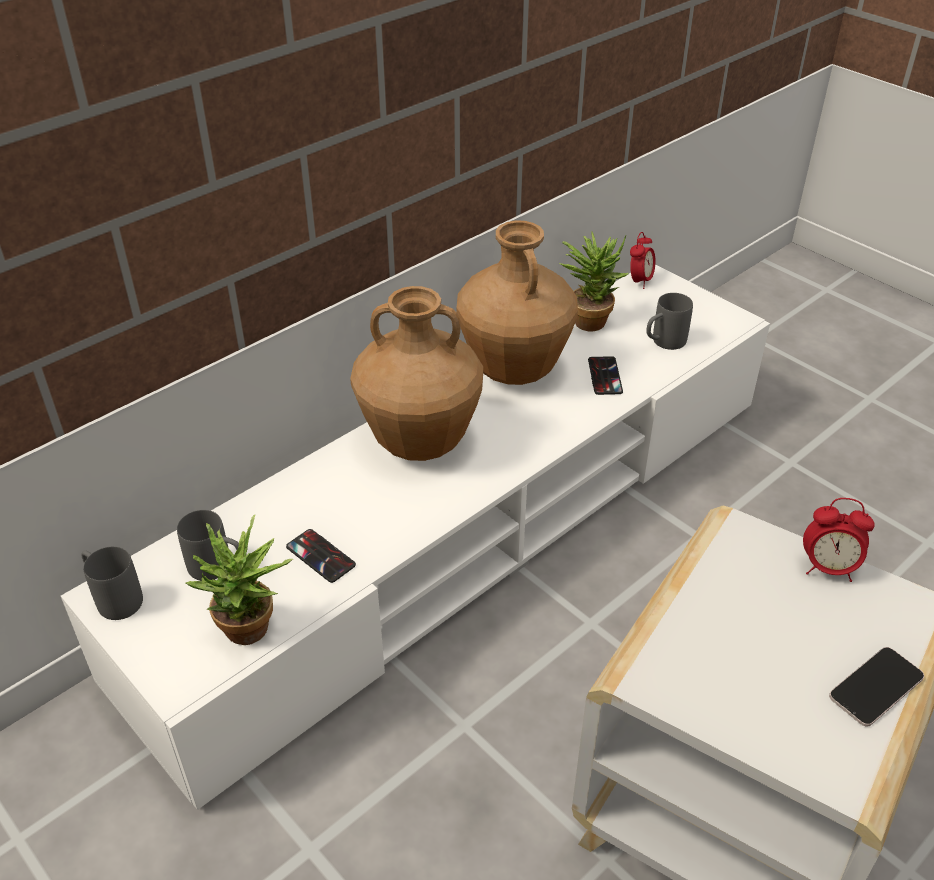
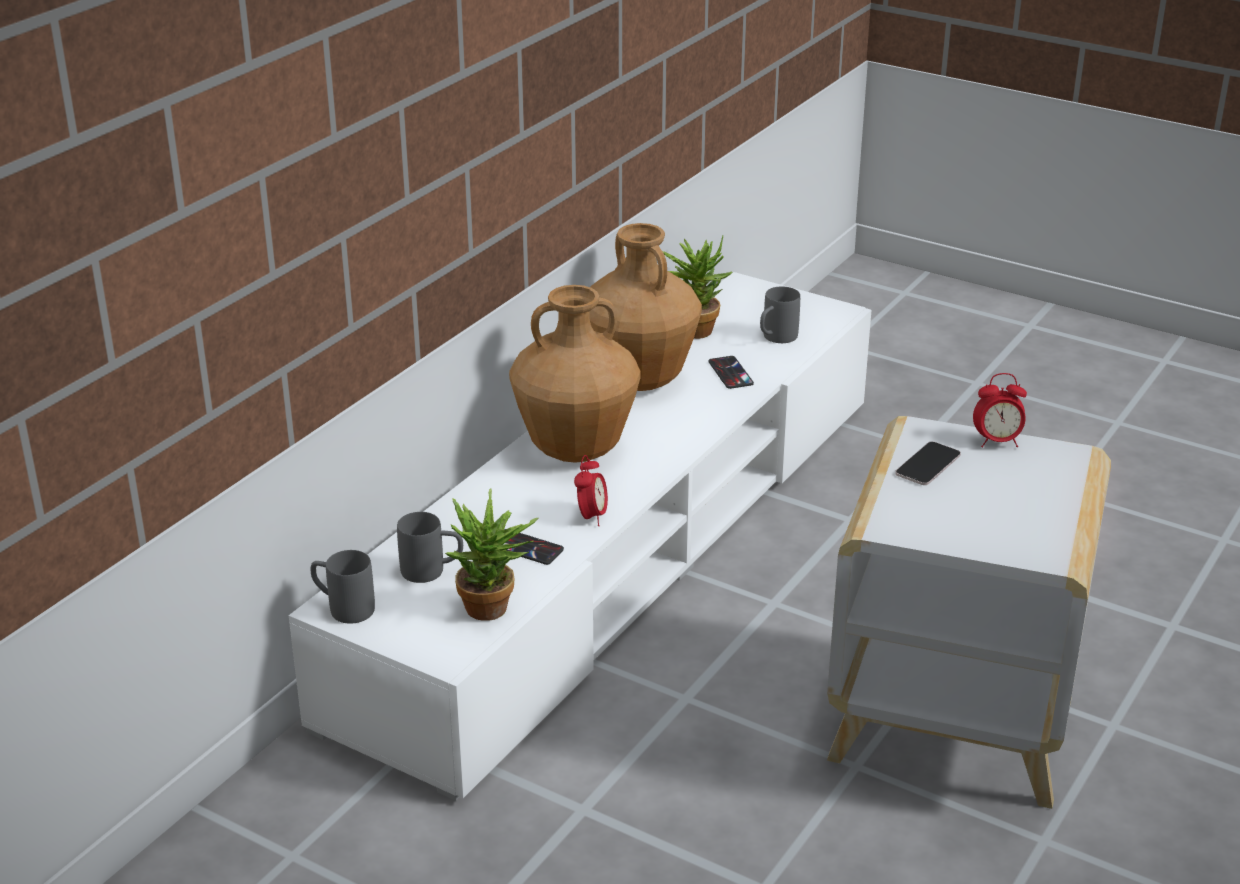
camera: 15 degrees left, 10 degrees down
(640, 281) = (731, 290): alarm clock -> alarm clock (591, 516)
(876, 687) = (1056, 504): phone -> phone (928, 465)

